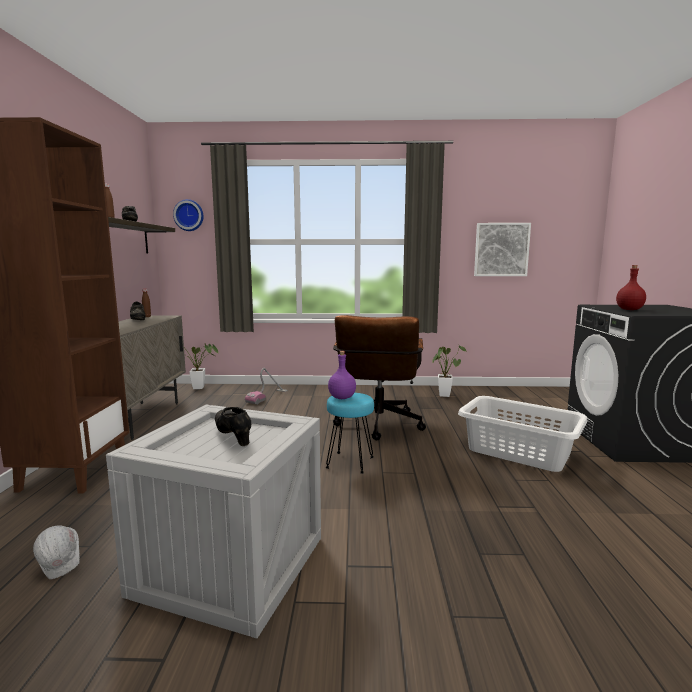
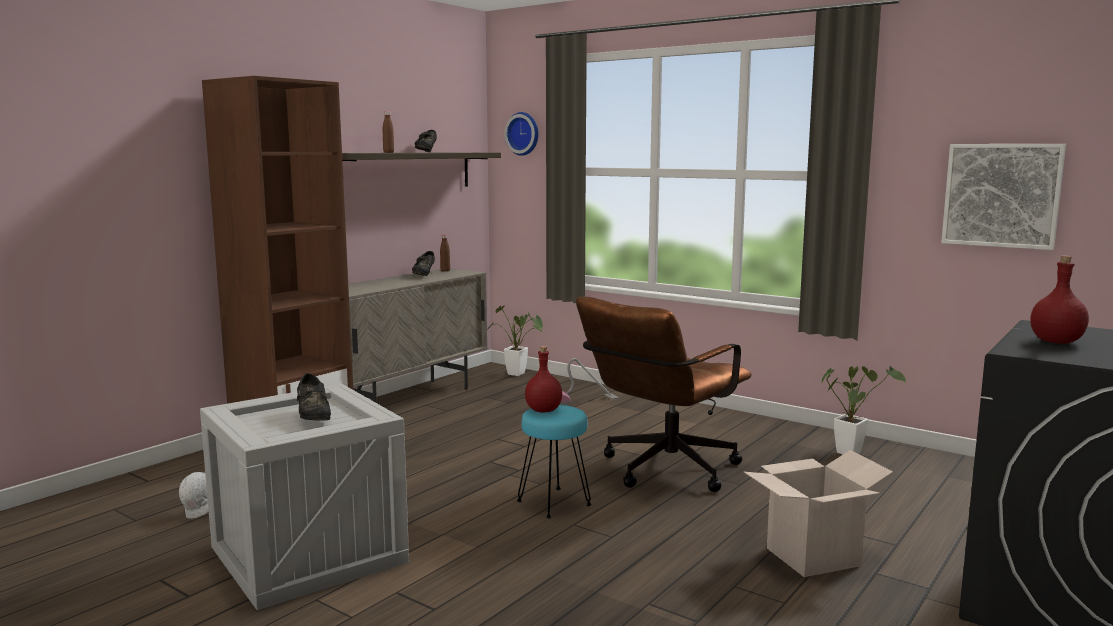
camera: 35 degrees right, 0 degrees up
(233, 436) = (314, 418): black shoe -> black shoe turned 150 degrees clockwise
(342, 398) = (543, 410): purple bottle -> red bottle
(518, 451) = (812, 557): white laundry basket -> cardboard box

